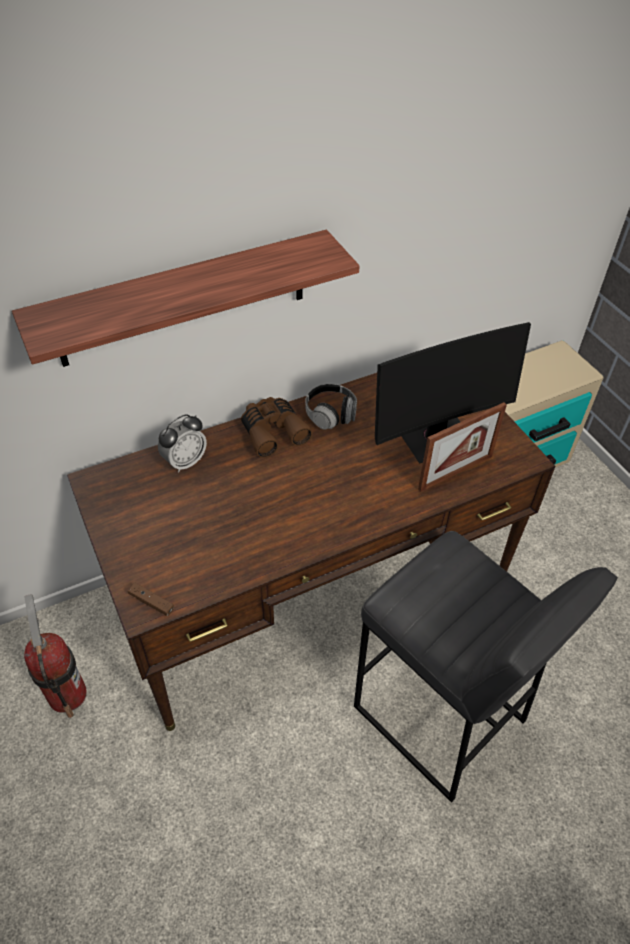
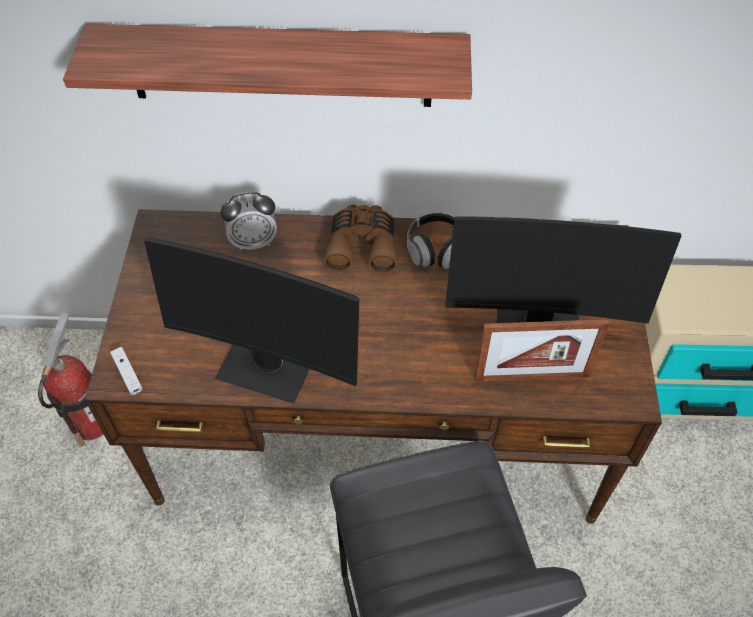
camera: 30 degrees right, 5 degrees up
(151, 602) = (127, 374): brown game controller -> white game controller
(262, 546) = (268, 365): none -> monitor

